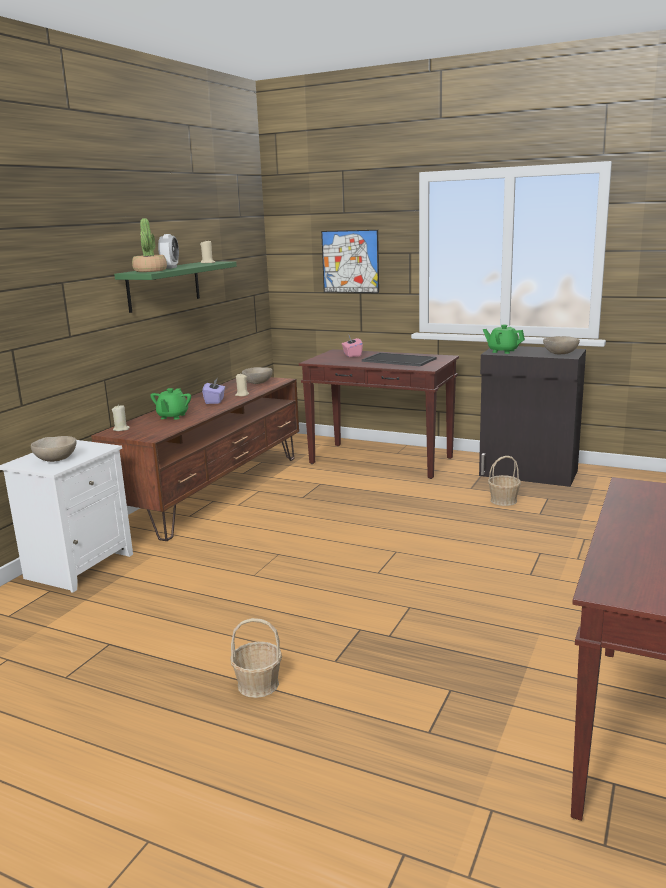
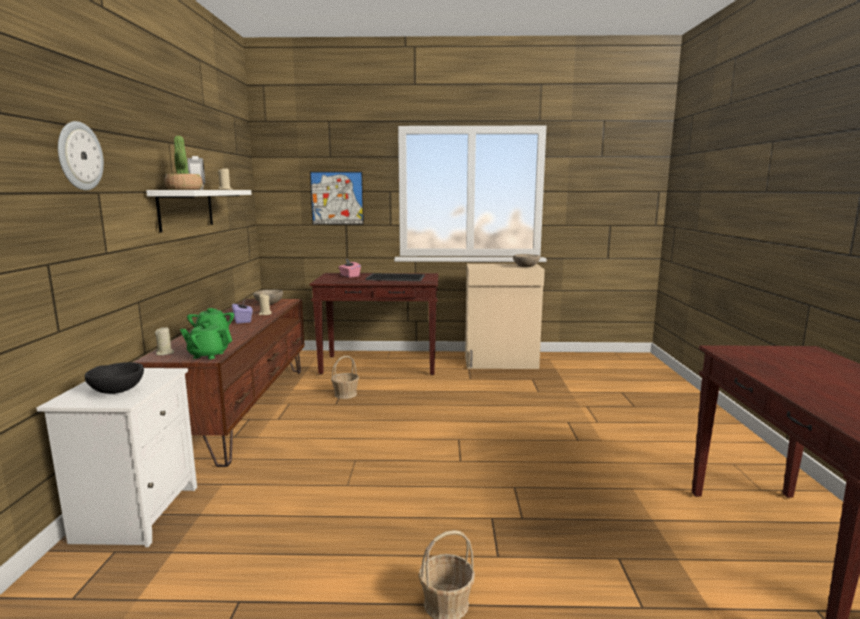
camera: 25 degrees left, 5 degrees down
(41, 253) = (79, 156): none -> wall clock
(56, 460) = (118, 391): beige bowl -> black bowl
(164, 286) = (186, 209): green shelf -> white shelf
(503, 351) = (481, 267): green teapot -> green teapot (208, 355)
(504, 500) = (503, 385): basket -> basket (346, 394)
(528, 473) = (501, 363): black cabinet -> beige cabinet

